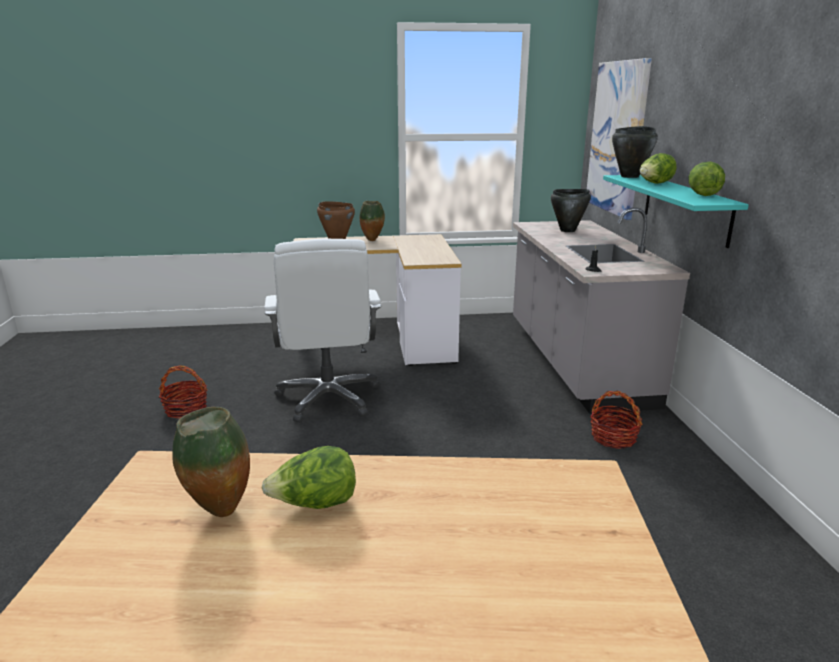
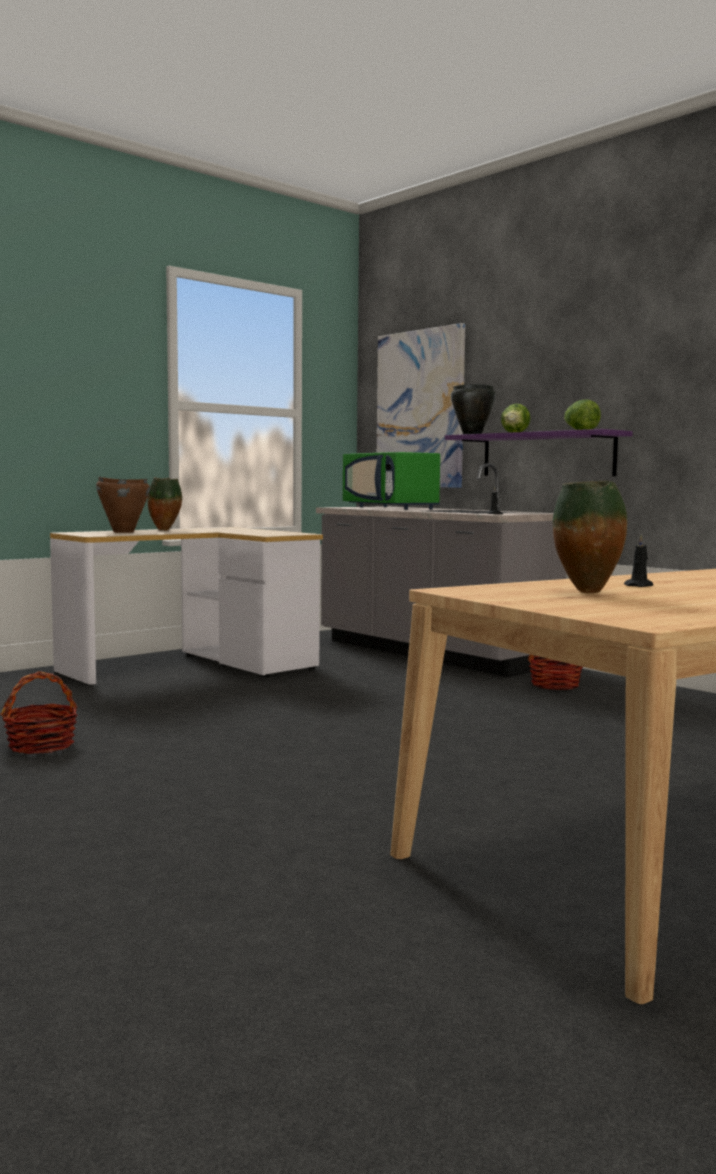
camera: 35 degrees left, 15 degrees down
(315, 505) = (639, 586): lettuce -> black candle
(328, 398) = (222, 709): white office chair -> none
(568, 230) = (390, 508): black cooking pot -> green microwave
(685, 208) = (547, 455): turquoise shelf -> purple shelf

